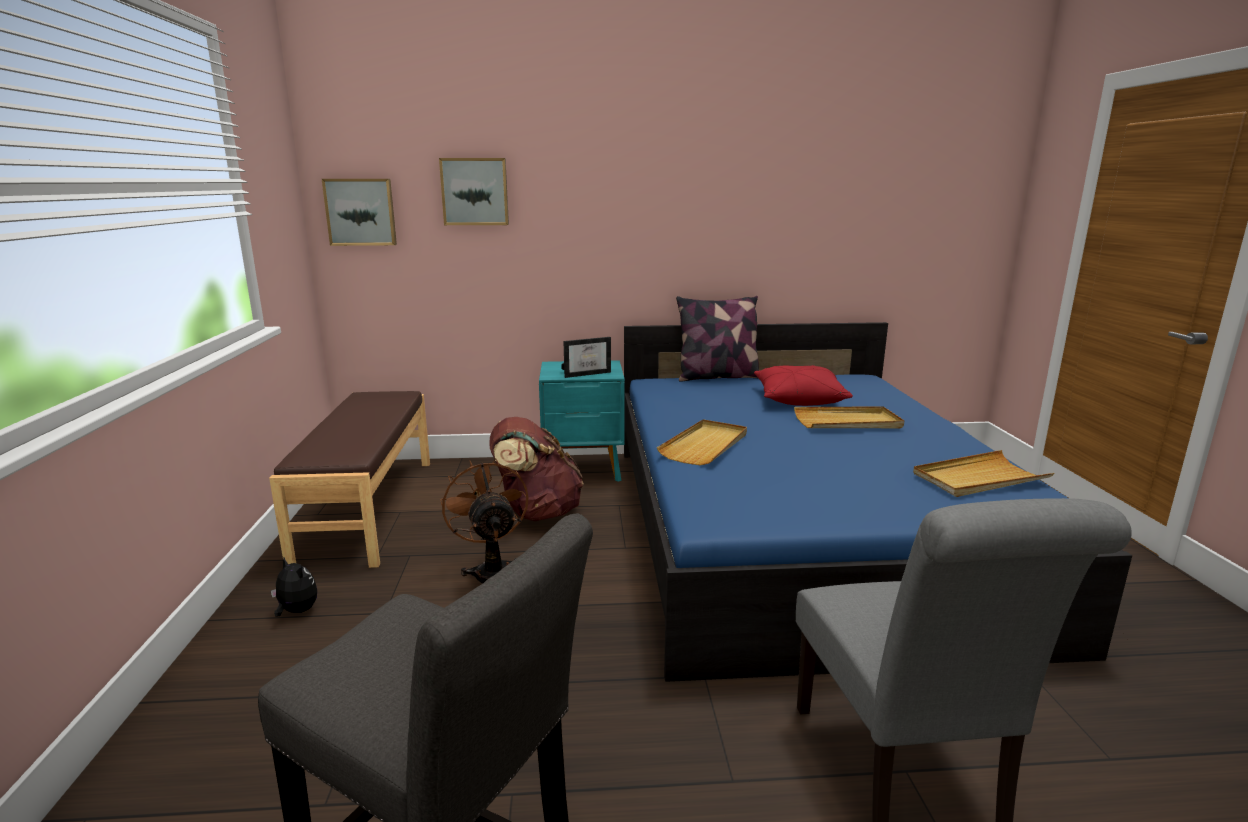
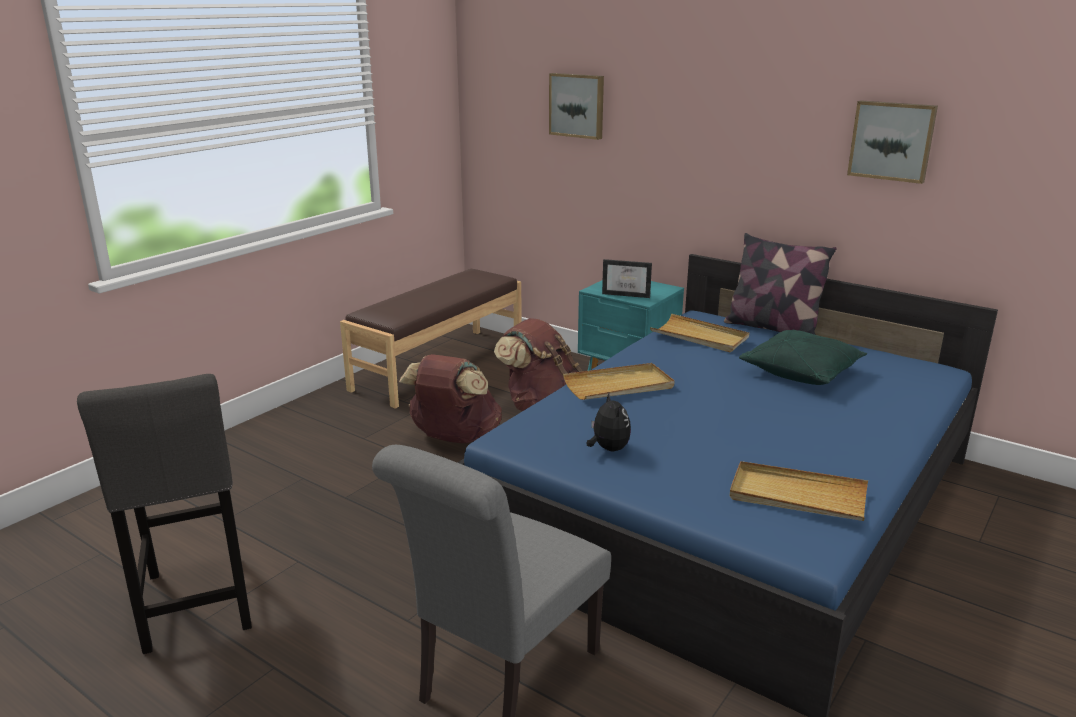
camera: 40 degrees right, 5 degrees up
(296, 611) = (323, 418): plush toy -> plush toy (608, 449)
(361, 212) = (494, 115): picture -> picture (892, 141)
(492, 571) = (454, 438): brown fan -> brown backpack
(798, 399) = (801, 372): red pillow -> green pillow
(848, 422) = (795, 407): beige tray -> beige tray (699, 337)

